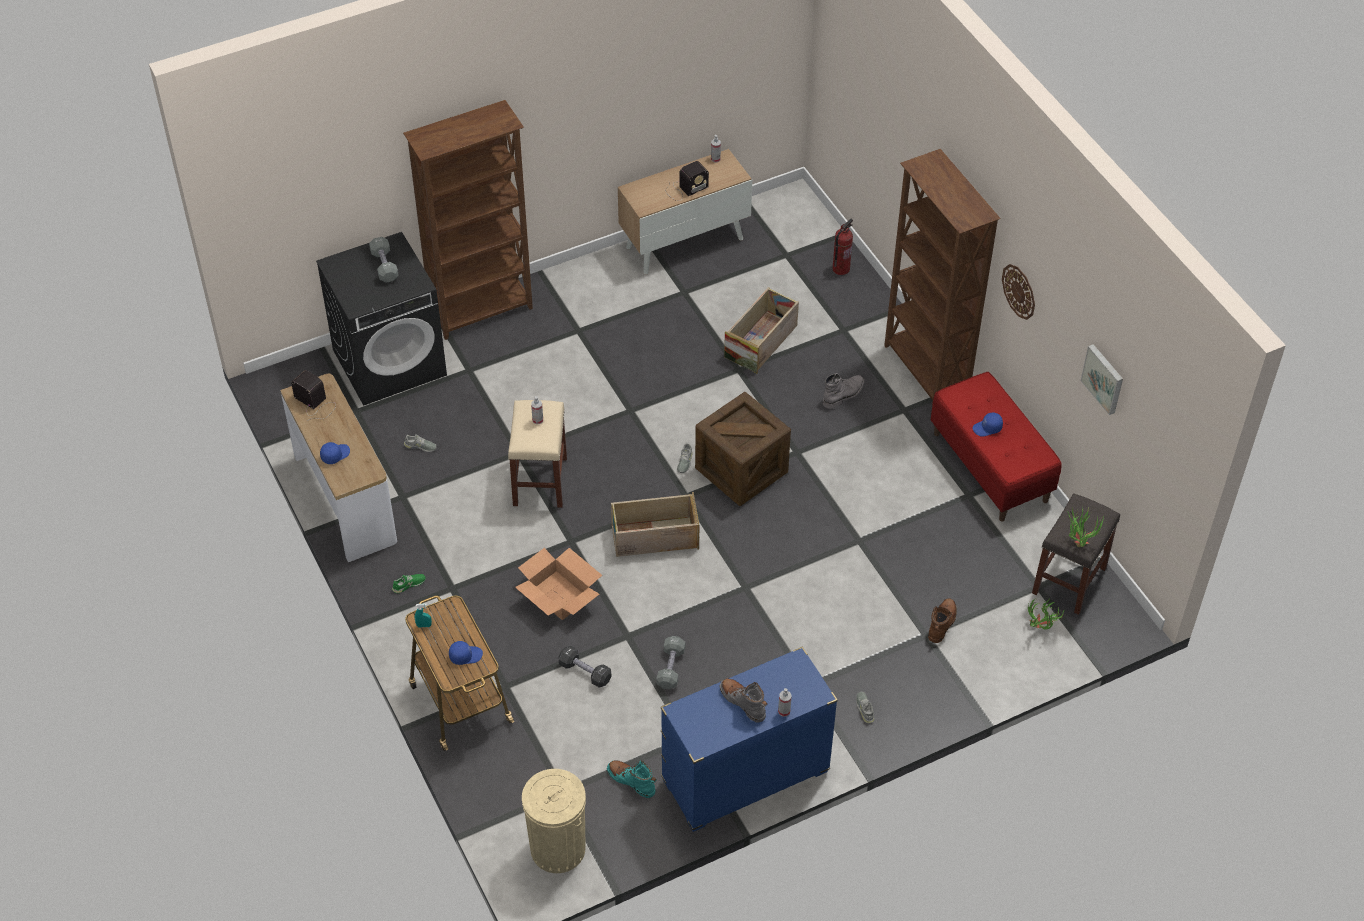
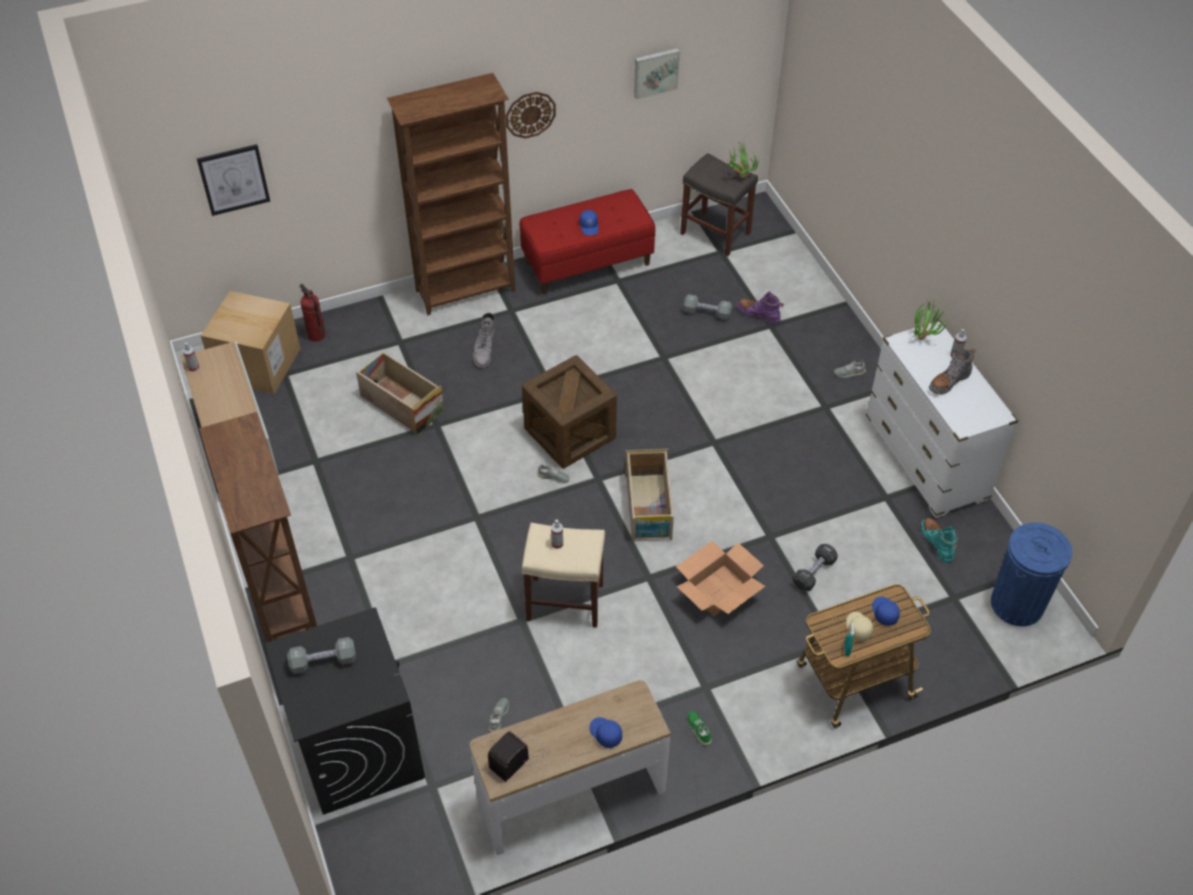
camera: 85 degrees left, 0 degrees up
(448, 634) = (858, 628): none -> beige cap
(557, 848) = (1017, 604): beige trash can -> blue trash can
(631, 781) = (937, 542): turquoise boot -> turquoise boot turned 120 degrees clockwise
(670, 668) = (808, 505): grey dumbbell -> grey dumbbell (707, 313)
(685, 189) = (233, 396): radio -> none
(745, 777) = (925, 459): blue dresser -> white dresser
(795, 235) = (257, 364): none -> cardboard box
(843, 394) = (484, 350): grey boot -> grey boot turned 135 degrees counterclockwise
(859, 94) = (234, 179): none -> picture
(942, 623) = (758, 314): brown boot -> purple boot
(1040, 630) = (766, 256): potted plant -> potted plant (925, 336)

